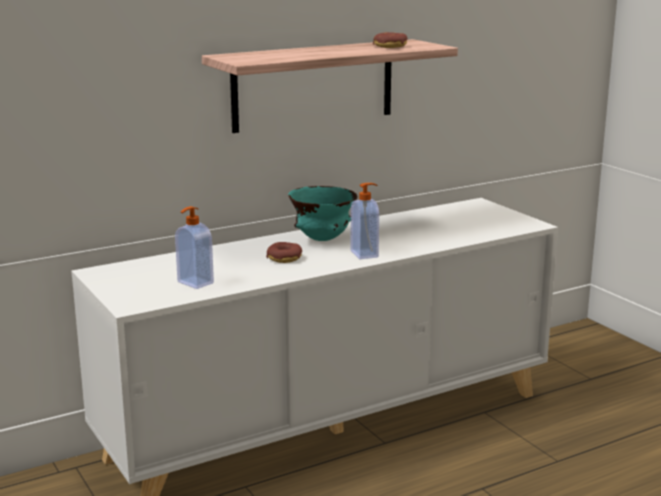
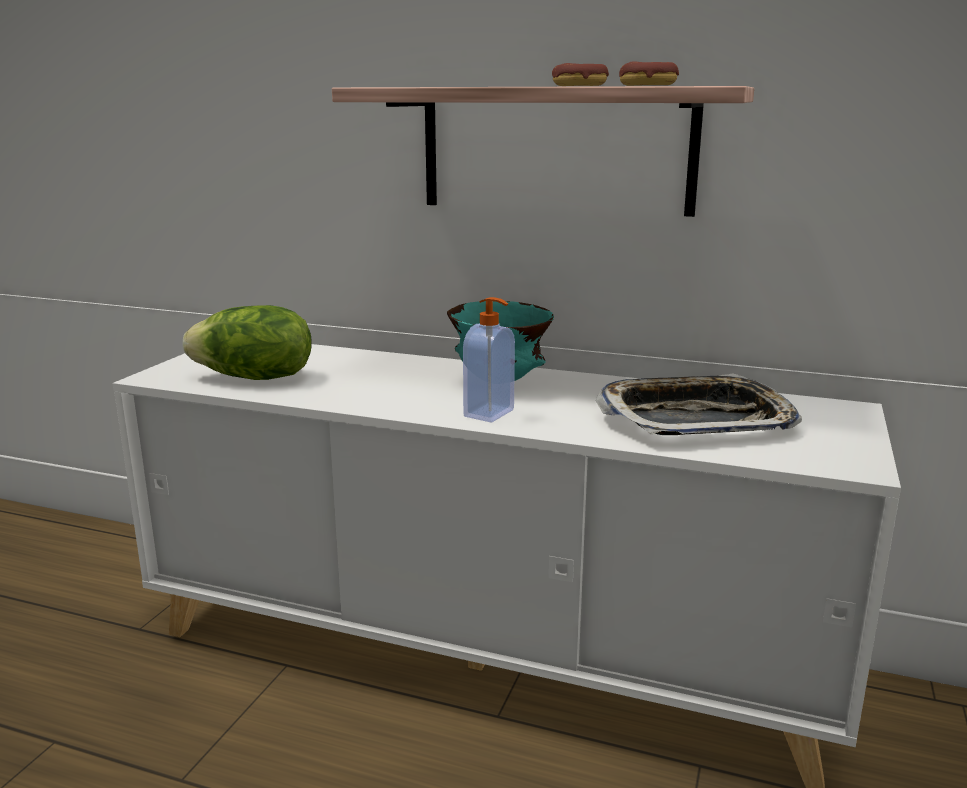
camera: 50 degrees right, 0 degrees up
(194, 283) = (255, 378): soap dispenser -> lettuce
(284, 258) = (400, 386): donut -> donut (579, 86)
(443, 226) = (695, 419): none -> tray

